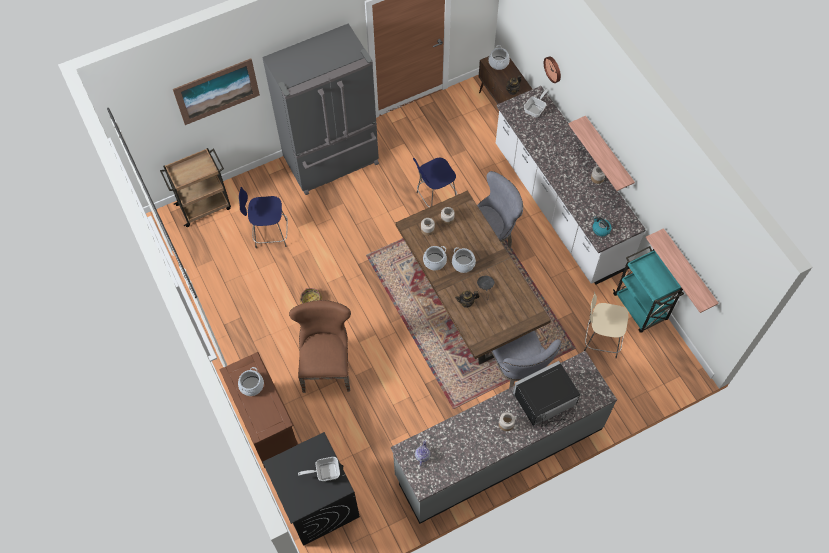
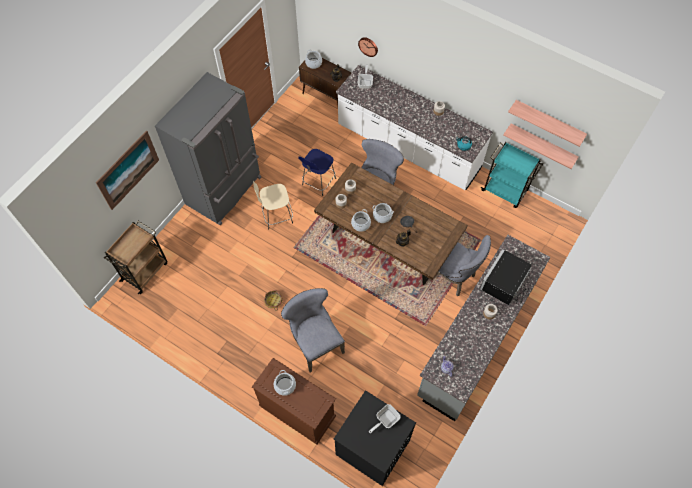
camera: 30 degrees left, 0 degrees up
(269, 234) = (210, 267): blue stool -> none
(326, 364) = (315, 342): brown chair -> grey chair
(600, 339) = (493, 226): beige stool -> beige stool (276, 216)
(608, 154) = (441, 90): shelf -> shelf (549, 122)

